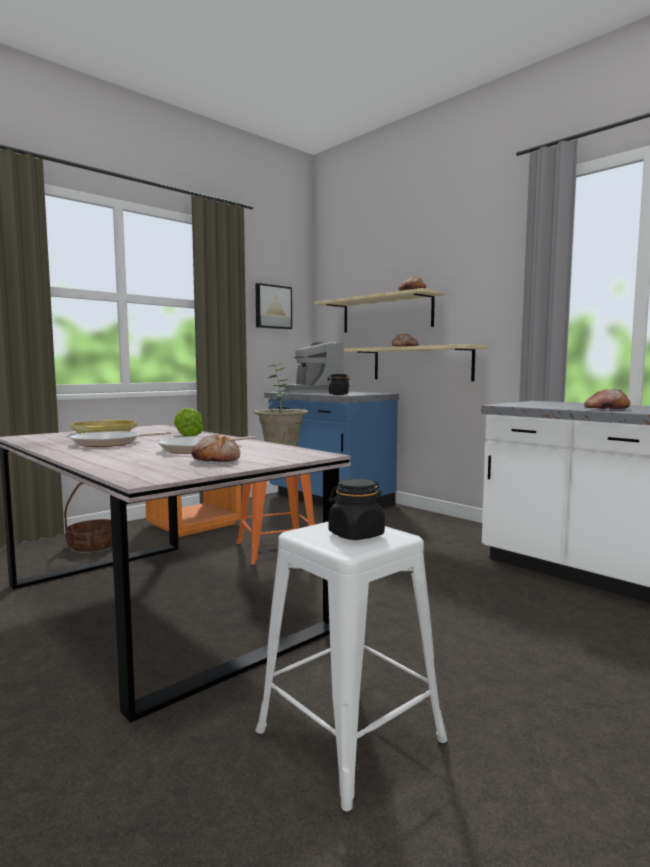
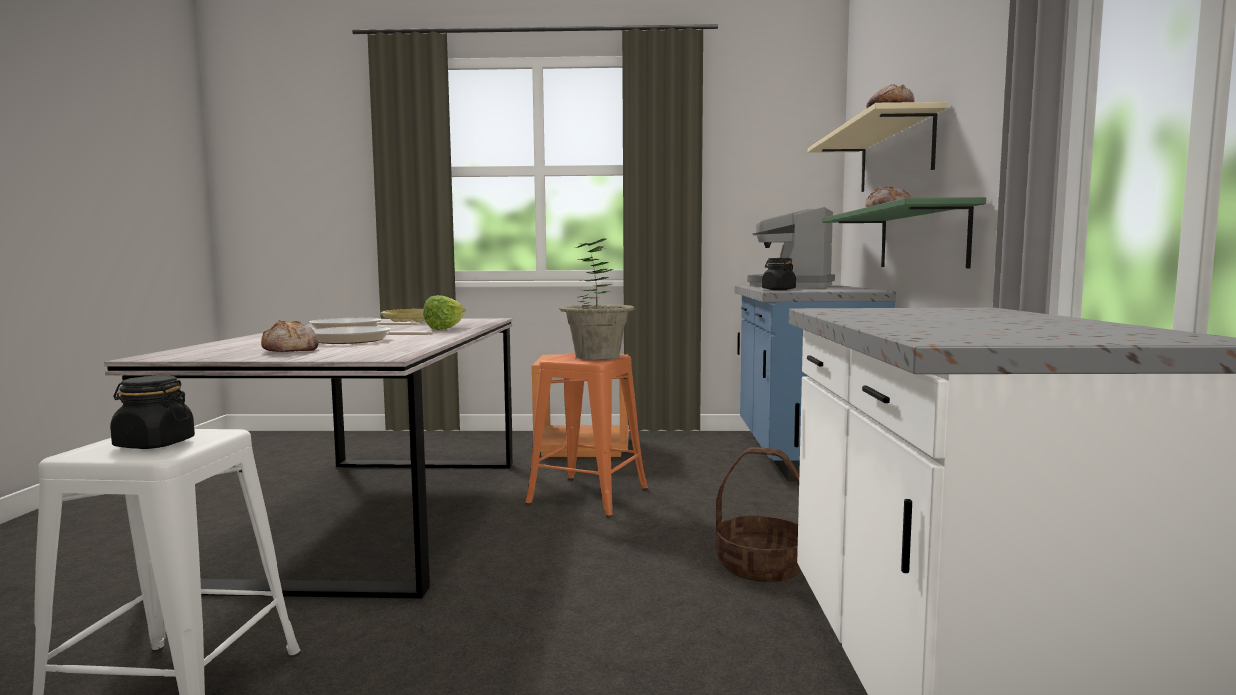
camera: 45 degrees right, 0 degrees up
(93, 545) = (464, 446): basket -> basket (761, 566)
(272, 307) = (762, 162): picture -> none
(421, 363) = (921, 238): beige shelf -> green shelf
(606, 409) = (909, 325): bread -> none

